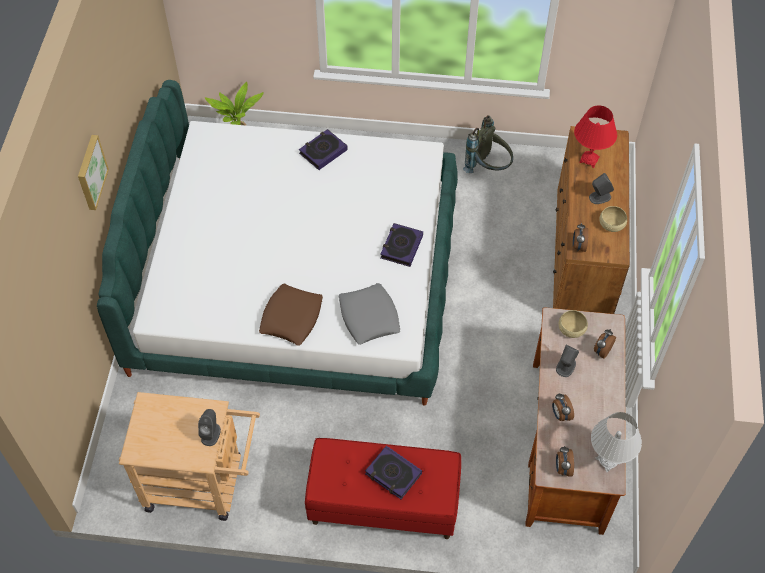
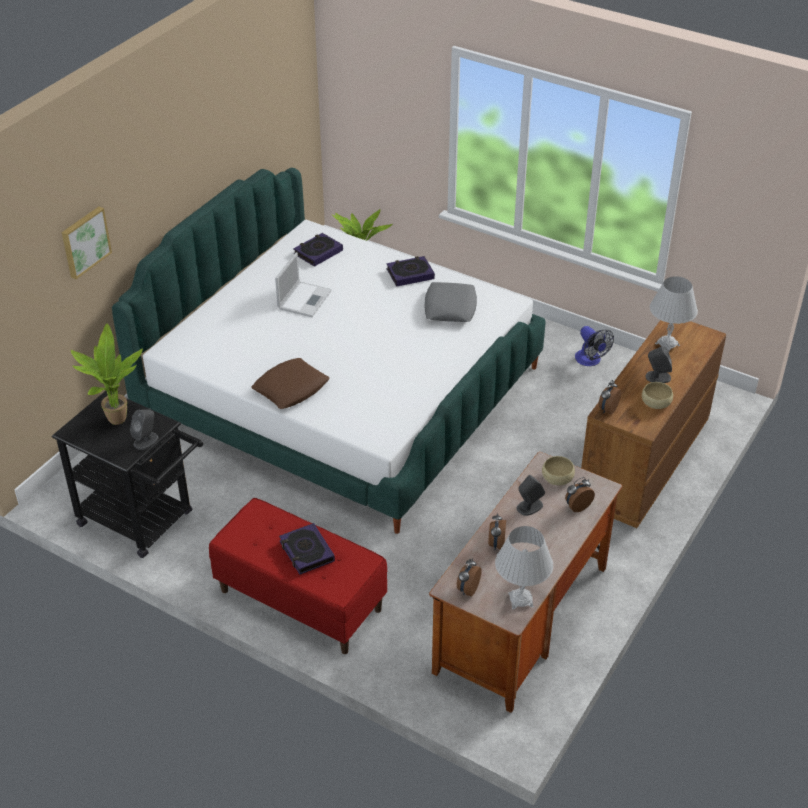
camera: 25 degrees right, 15 degrees down
(90, 172) = (151, 179): picture -> picture (84, 241)
(166, 422) = (114, 419): none -> potted plant
(203, 483) = (143, 522): beige cart -> black cart
(245, 213) = (305, 299): none -> laptop
(369, 317) = (364, 411): grey pillow -> grey pillow (450, 307)
(401, 247) = (434, 367): book -> book (318, 252)
(488, 168) = (590, 361): grey backpack -> fan
(589, 159) = (667, 344): red table lamp -> white table lamp

